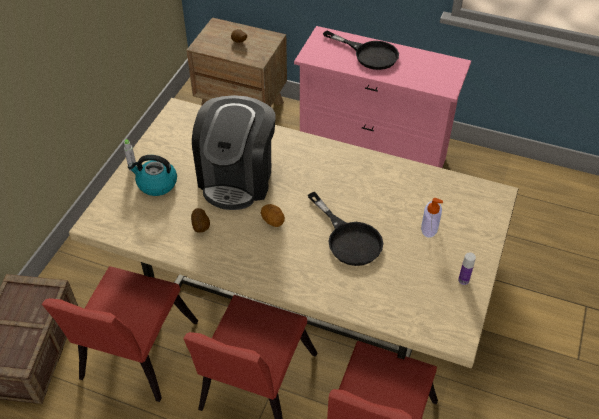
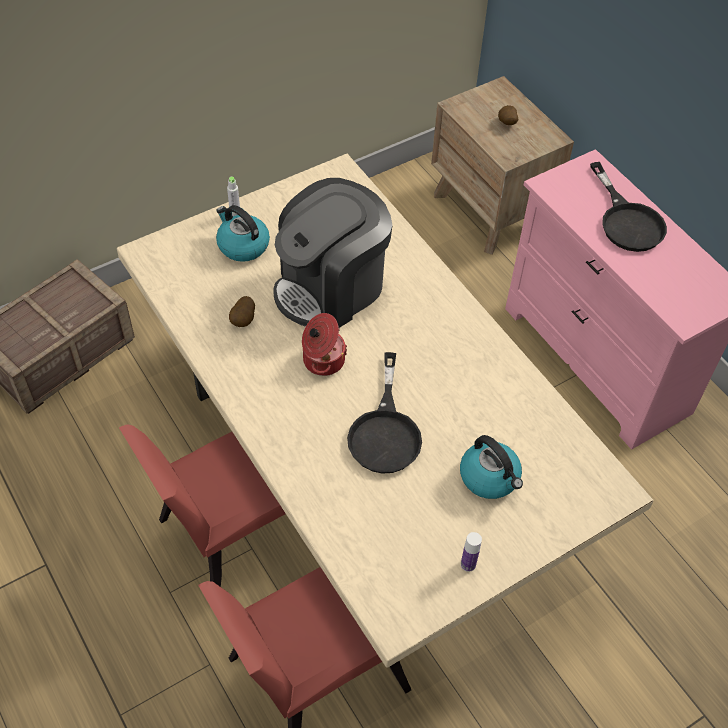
camera: 35 degrees right, 5 degrees up
(134, 356) = (146, 422): red chair -> none
(273, 221) = (322, 360): potato -> cooking pot
(429, 227) = (490, 477): soap dispenser -> kettle

